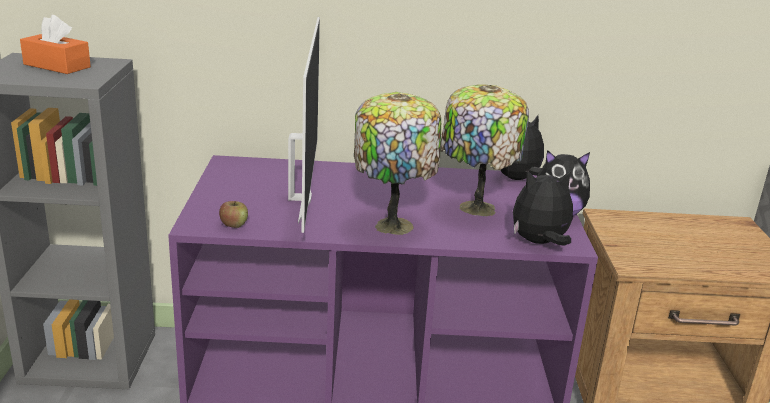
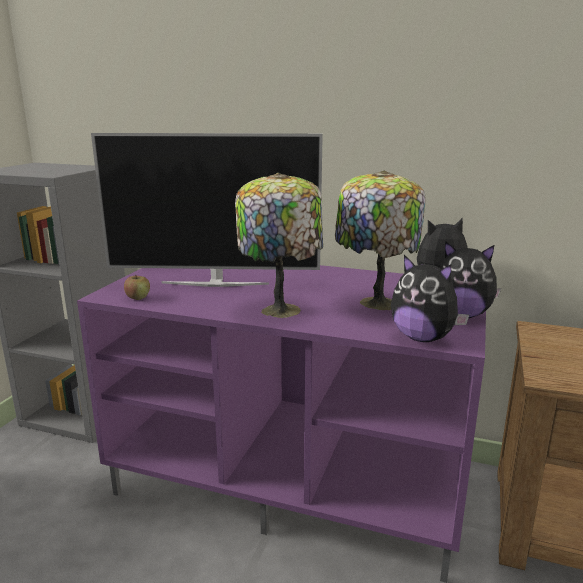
camera: 20 degrees right, 5 degrees down
(57, 66) = (49, 167): orange tissue box -> none
(300, 198) = (215, 283): television -> television turned 75 degrees clockwise
(539, 243) = (423, 338): plush toy -> plush toy turned 150 degrees counterclockwise

